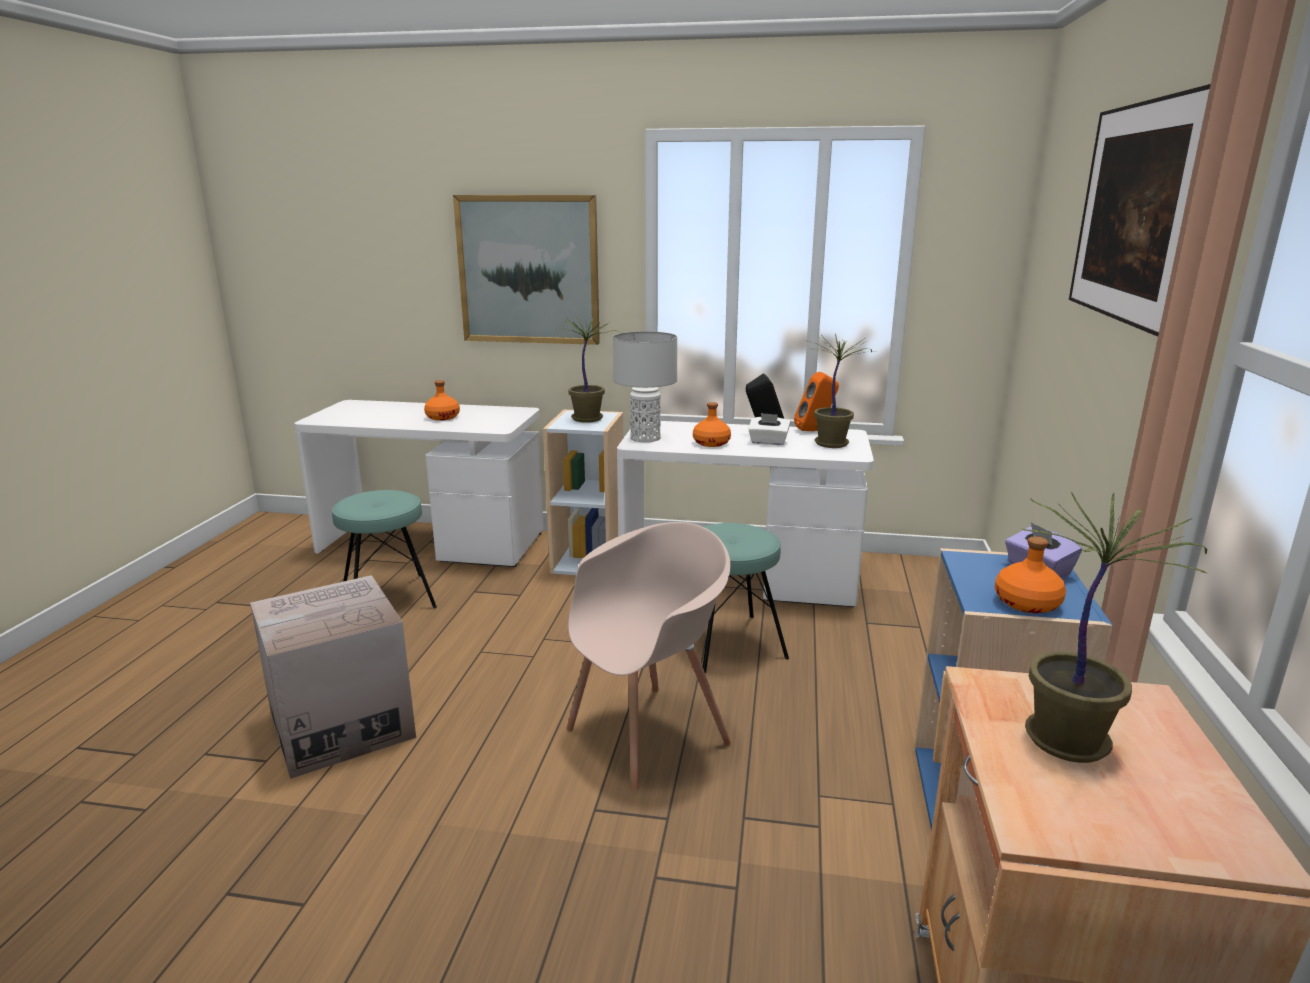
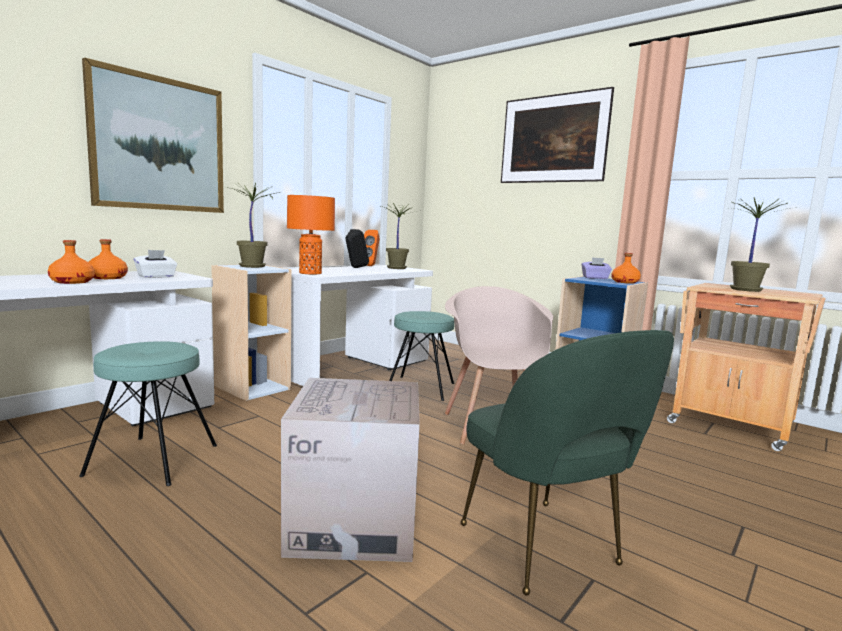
camera: 60 degrees left, 10 degrees down
(342, 858) = (545, 552): none -> green chair
(645, 438) = (310, 273): white table lamp -> orange table lamp
(712, 443) = (351, 272): orange bottle -> orange bottle (73, 282)
(768, 442) = (372, 269): white tissue box -> white tissue box (156, 276)

